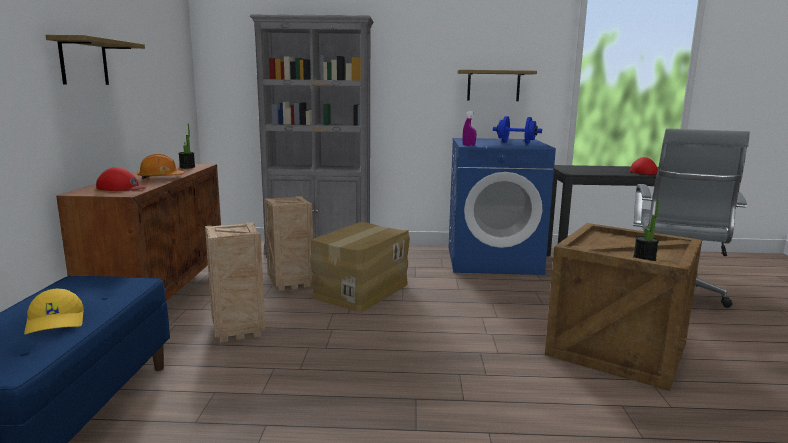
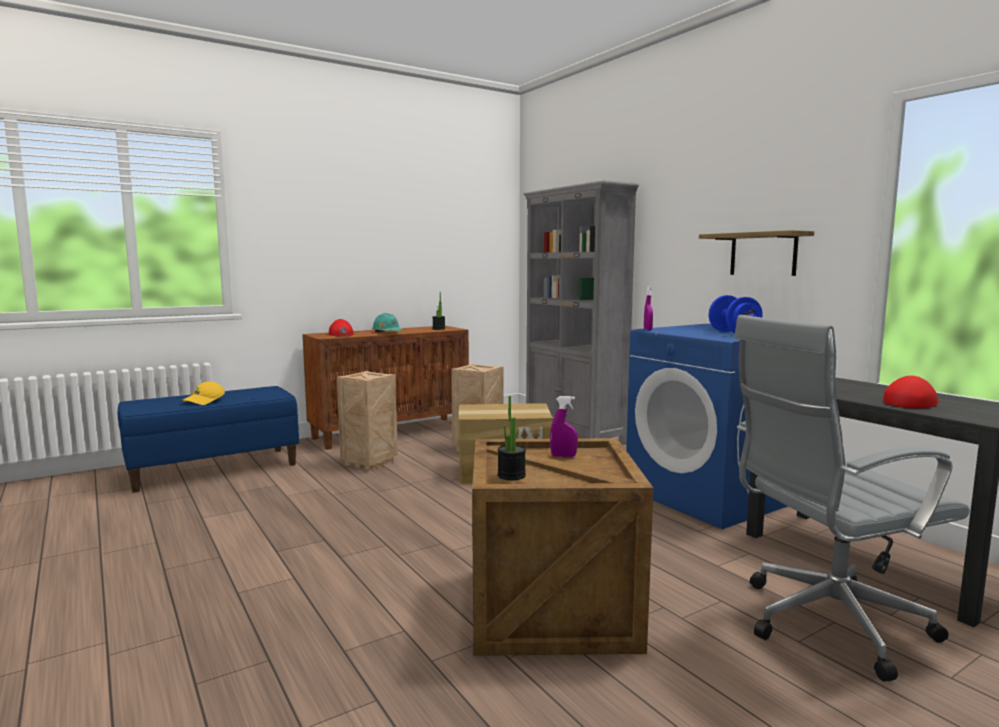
camera: 55 degrees right, 5 degrees down
(84, 62) = (352, 243): shelf -> none
(160, 178) = (387, 332): orange hard hat -> turquoise hard hat
(606, 241) = (563, 456): none -> purple spray bottle

